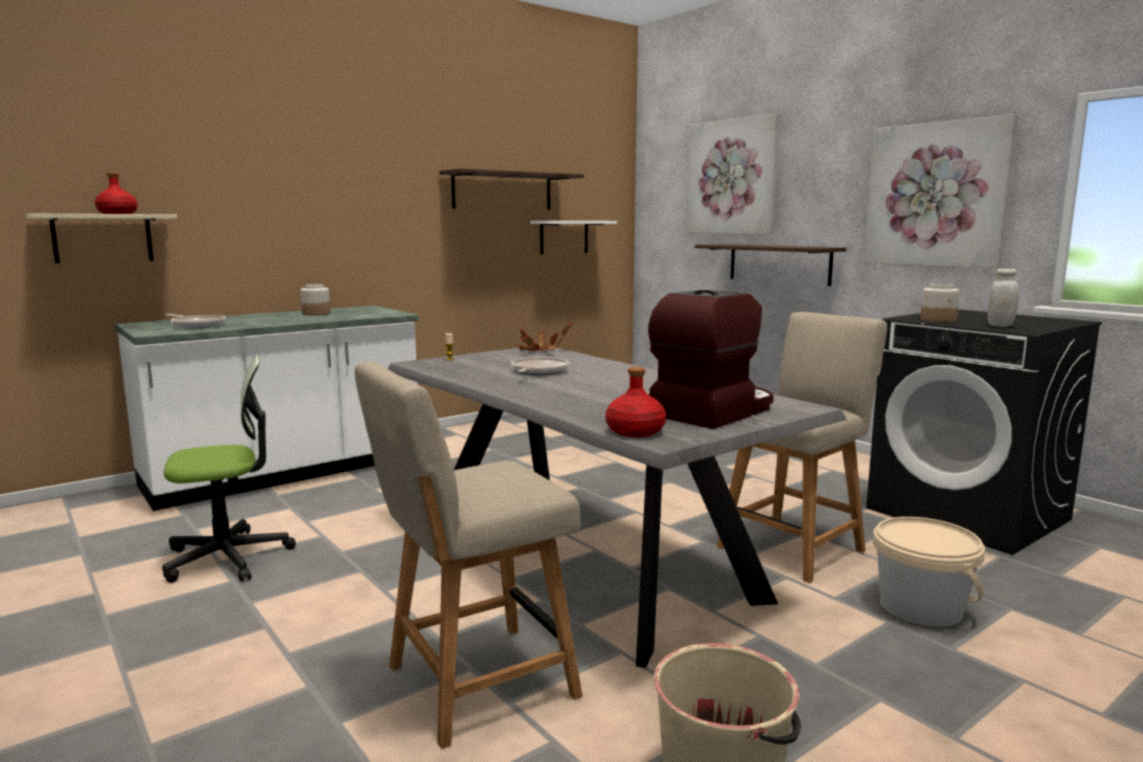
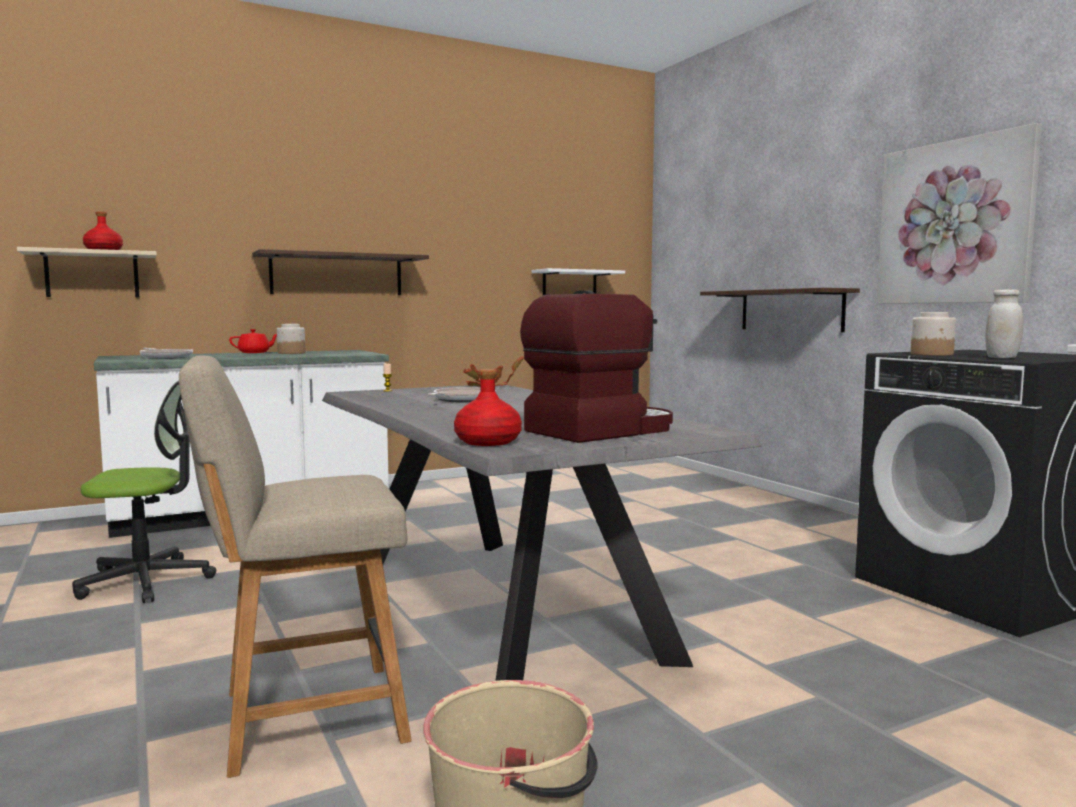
camera: 10 degrees right, 5 degrees down
(276, 314) = (254, 352): none -> red teapot
(502, 191) = (501, 239): shelf -> shelf (337, 275)
(731, 177) = (743, 220): picture -> none
(795, 547) = (746, 611): beige chair -> none
(920, 607) = (868, 684): beige bucket -> none

